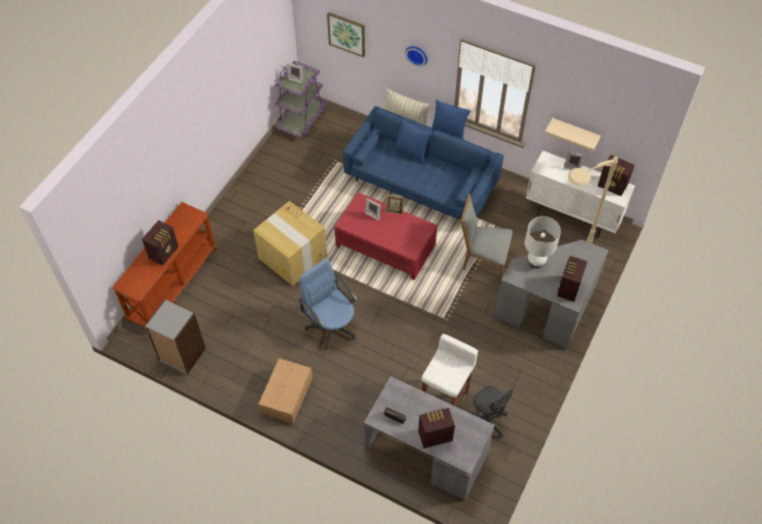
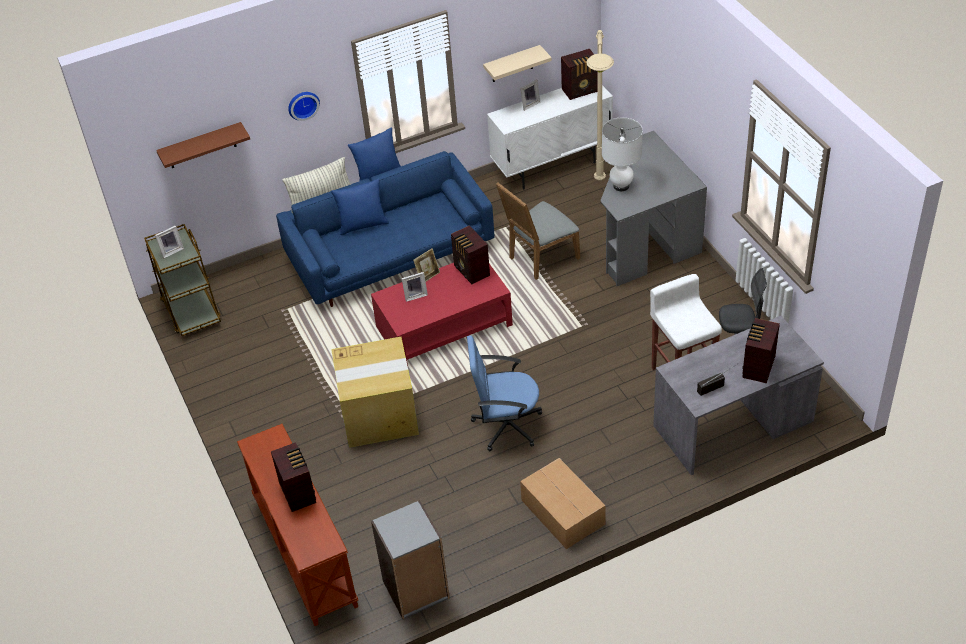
camera: 50 degrees left, 10 degrees down
(301, 120) = (191, 310): purple cart -> brown cart
(347, 34) = (201, 146): picture -> brown shelf
(568, 288) = (672, 179): radio -> radio (471, 271)

